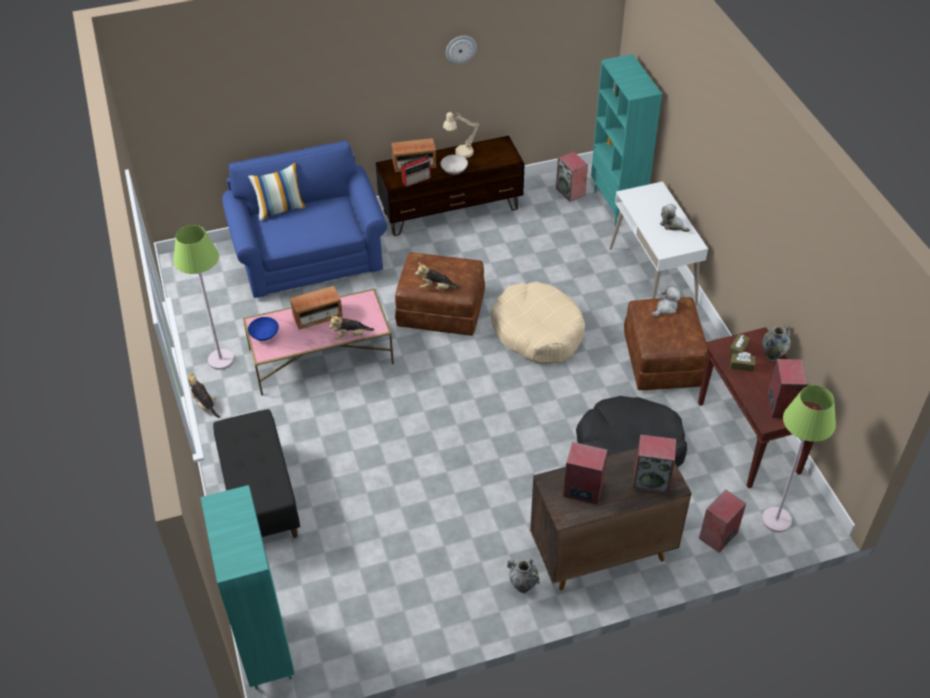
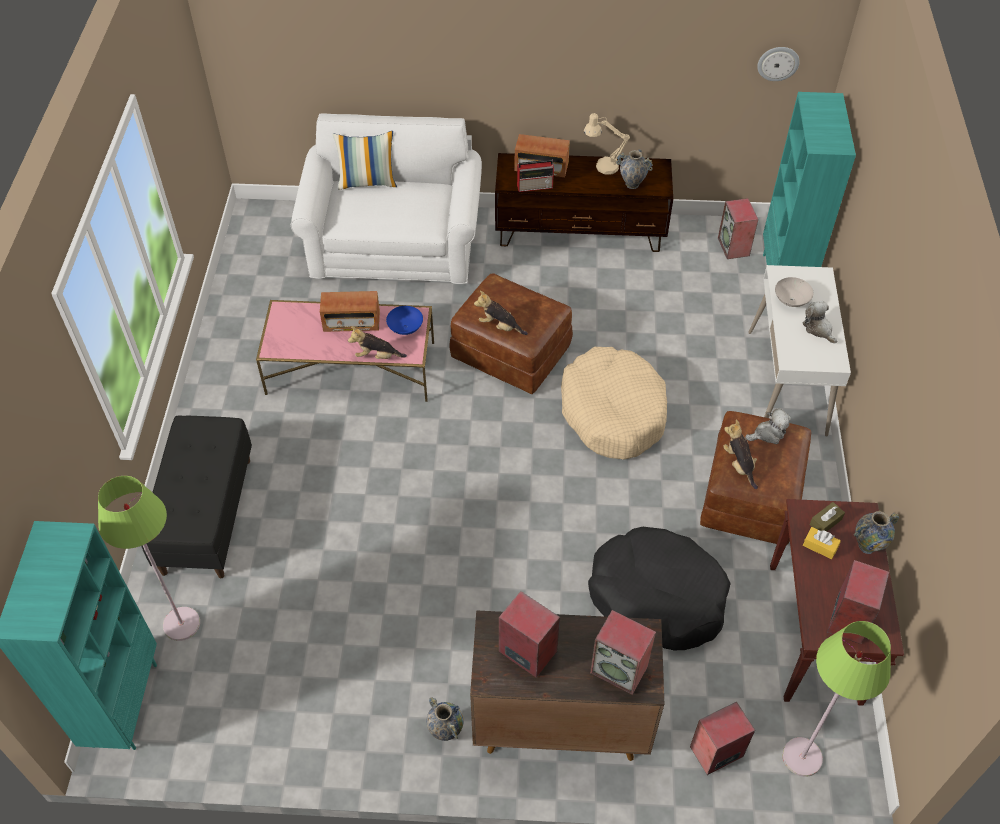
camera: 20 degrees right, 5 degrees up
(205, 404) = (201, 387): plush toy -> plush toy (739, 465)
(220, 359) = (242, 339): green floor lamp -> green floor lamp (181, 624)
(264, 336) = (282, 328): blue bowl -> blue bowl (405, 328)
(310, 256) = (395, 244): blue sofa -> white sofa
(454, 171) = (584, 187): white bowl -> white bowl (792, 300)
(460, 49) = (621, 37): wall clock -> wall clock (778, 63)
(489, 160) = (632, 184): none -> vase
(741, 365) = (820, 546): brown tissue box -> yellow tissue box

